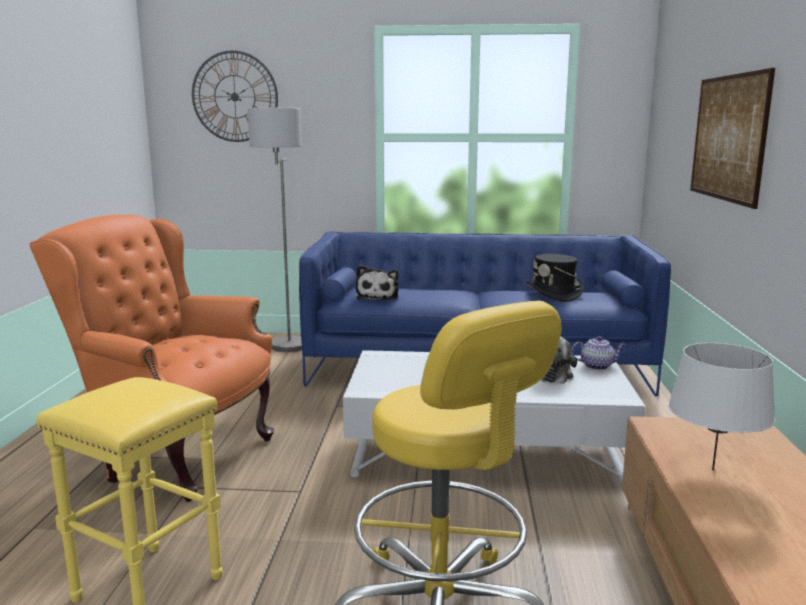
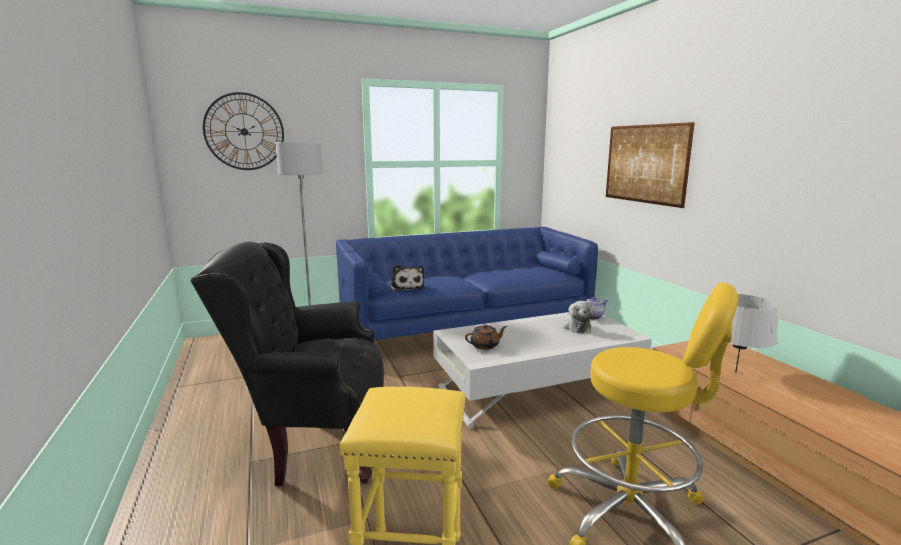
camera: 25 degrees left, 0 degrees up
(177, 456) = (314, 446): orange armchair -> black armchair
(398, 376) = (485, 346): none -> brown teapot
(554, 294) = (518, 271): black hat -> none

